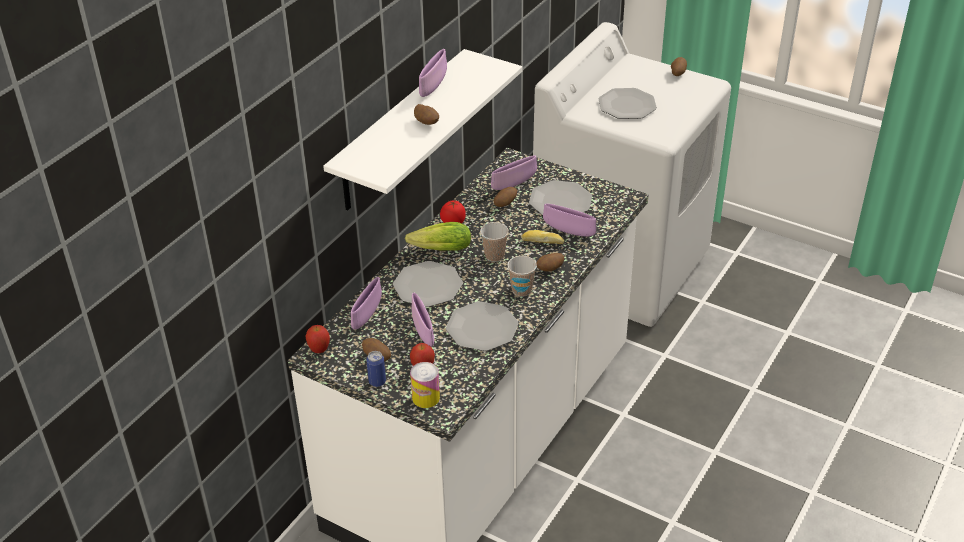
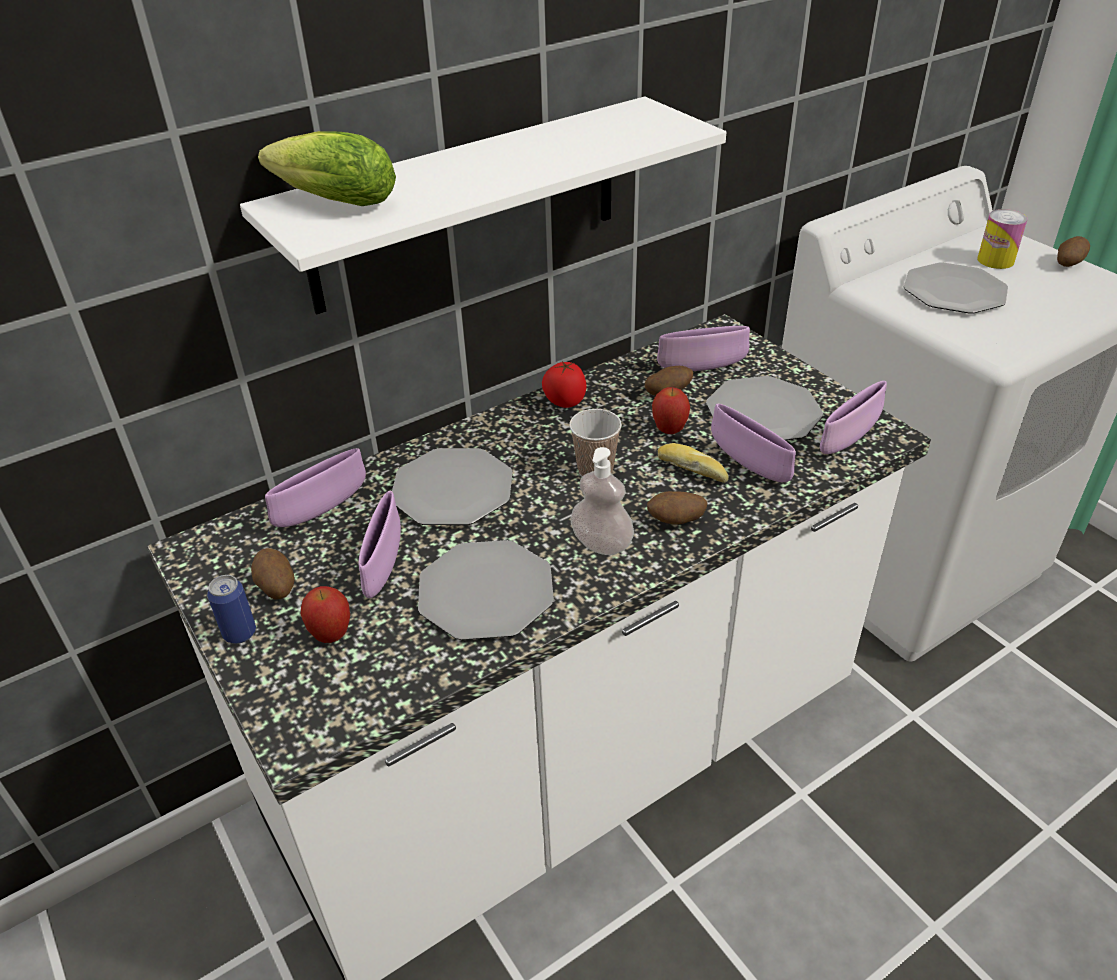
camera: 25 degrees right, 0 degrees up
(319, 350) = (204, 544): apple -> apple (669, 430)
(426, 398) = (290, 696): can -> can (995, 260)
(427, 123) = (477, 178): potato -> none
(433, 87) = (542, 133): purple bowl -> purple bowl (849, 439)
(438, 250) = (512, 436): lettuce -> lettuce (329, 201)
(521, 290) = (601, 544): cup -> soap dispenser

